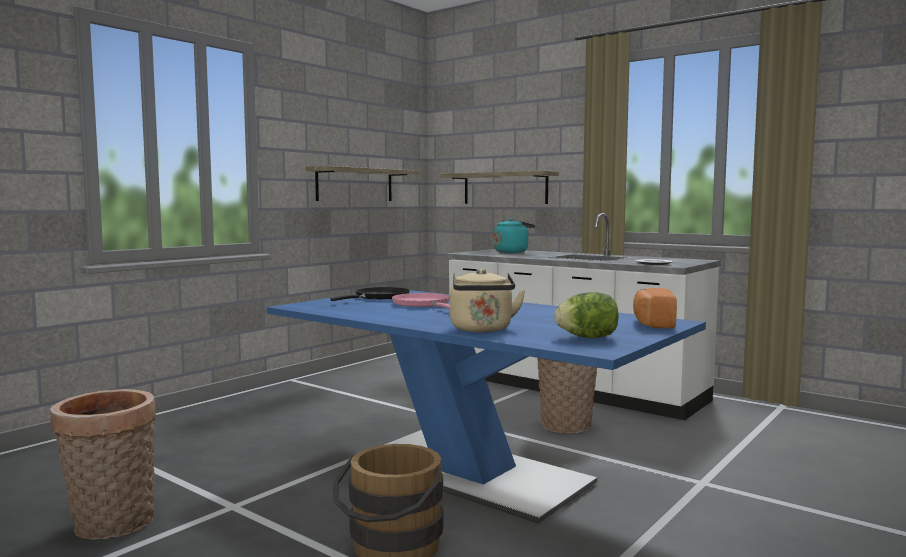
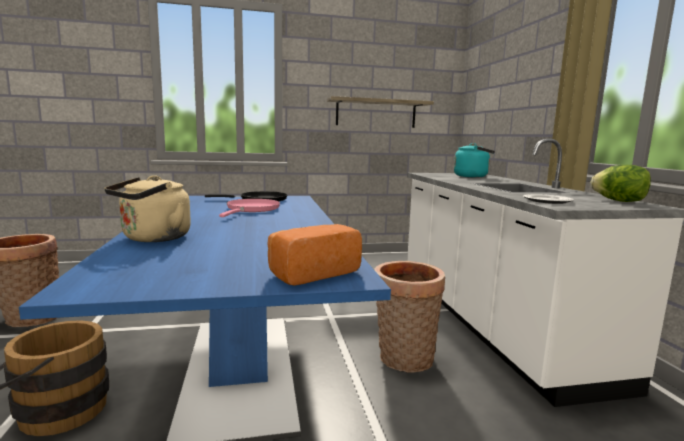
camera: 40 degrees right, 5 degrees up
(505, 188) = (504, 116): shelf -> none
(587, 337) = (163, 270): lettuce -> lettuce (619, 201)

